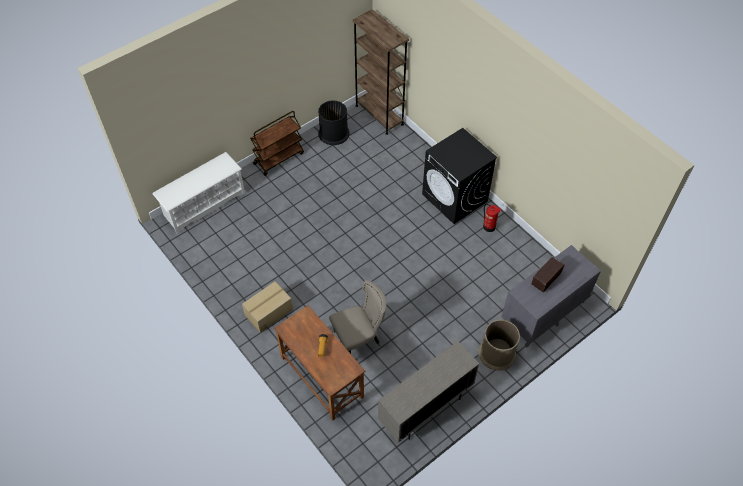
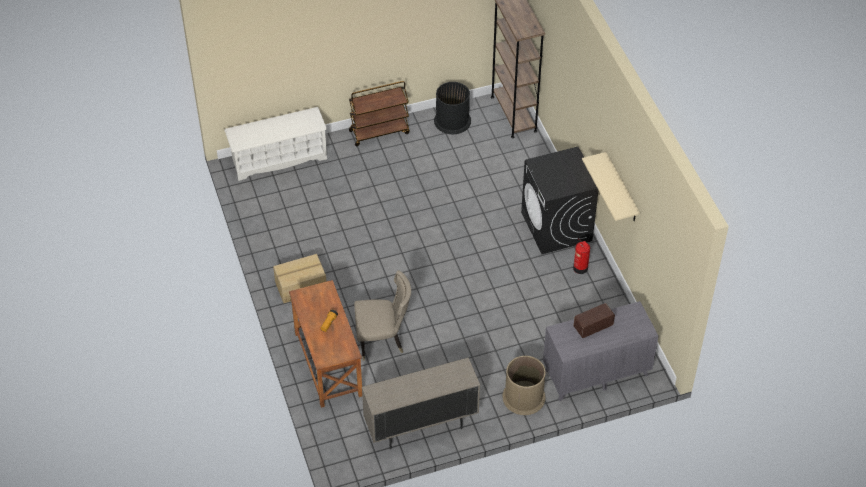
camera: 20 degrees right, 5 degrees down
(527, 154) = (621, 189): none -> beige shelf

